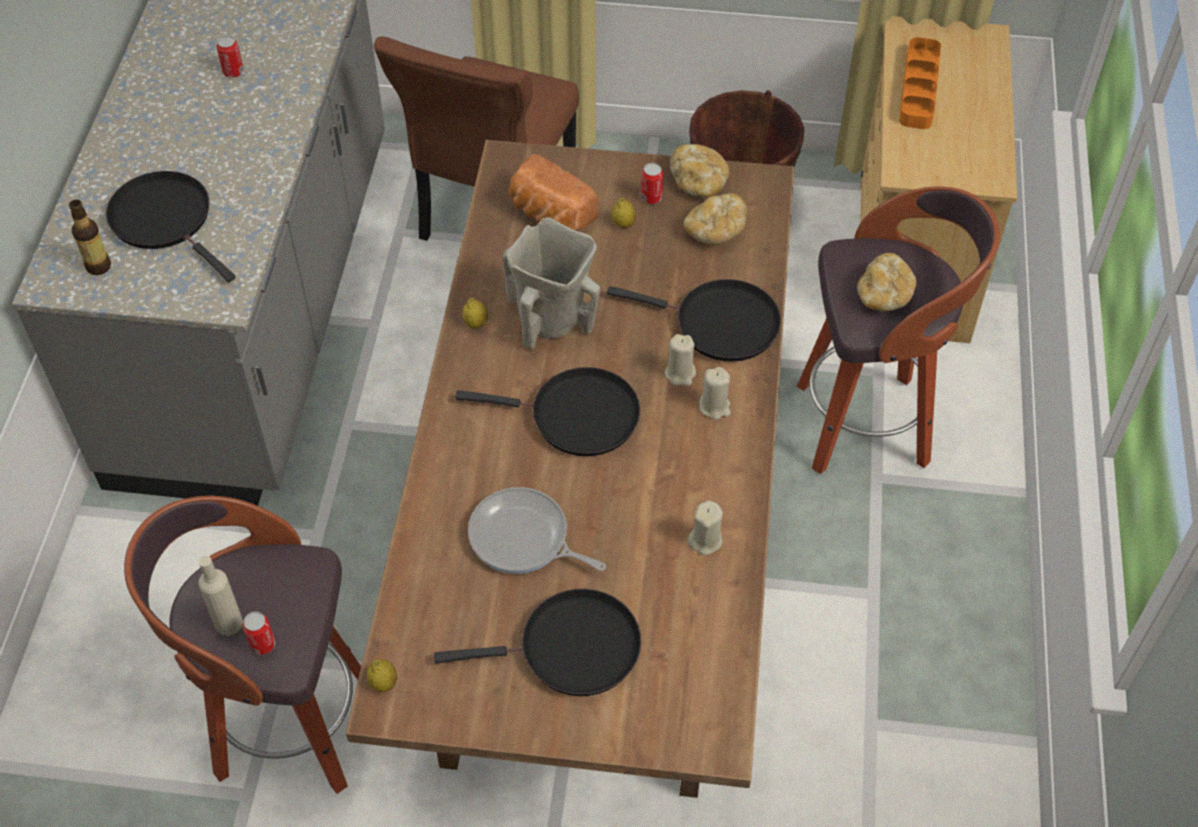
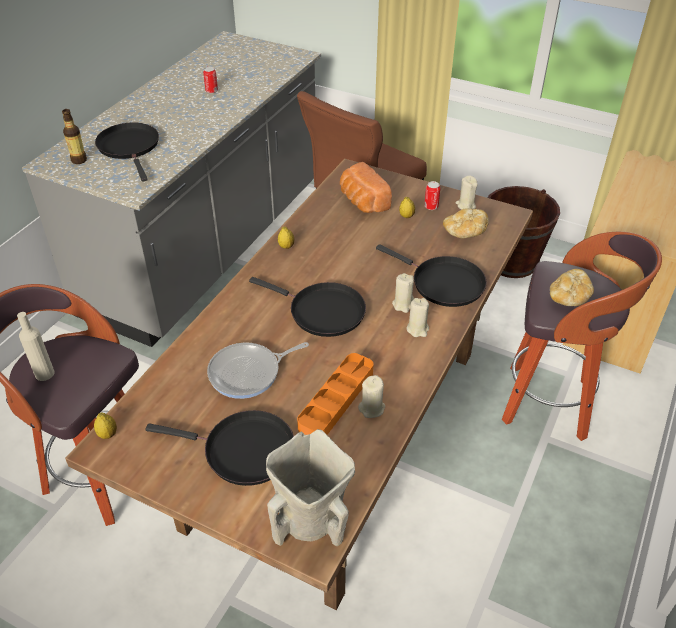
camera: 20 degrees right, 10 degrees down
(262, 644) = (56, 392): can -> none
(523, 539) = (248, 373): frying pan -> frying pan turned 75 degrees counterclockwise
(552, 320) = (335, 256): beige vase -> beige vase (311, 521)
(698, 182) = (465, 205): bread -> beige candle
(919, 88) = (637, 189): orange tray -> orange tray (336, 399)

